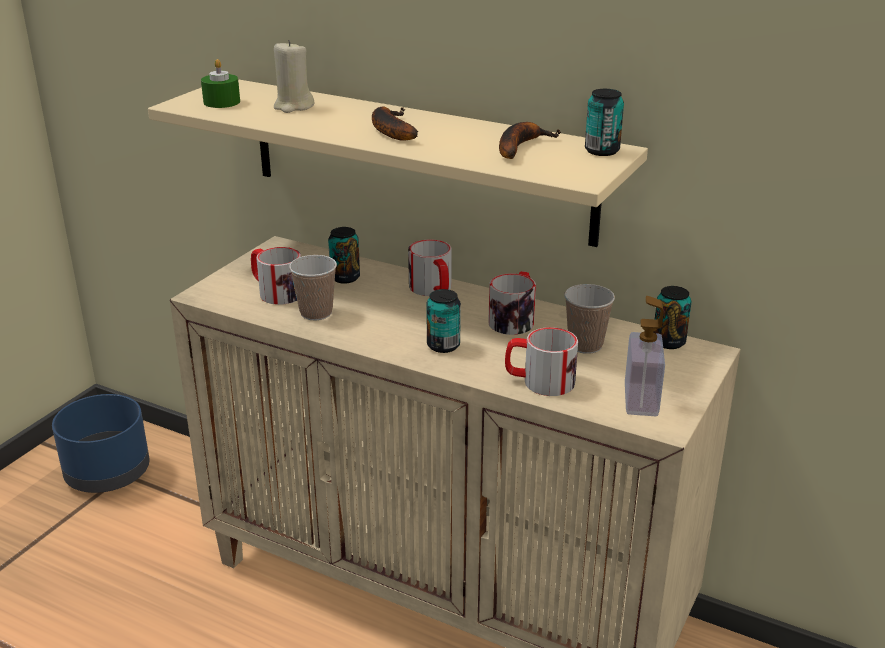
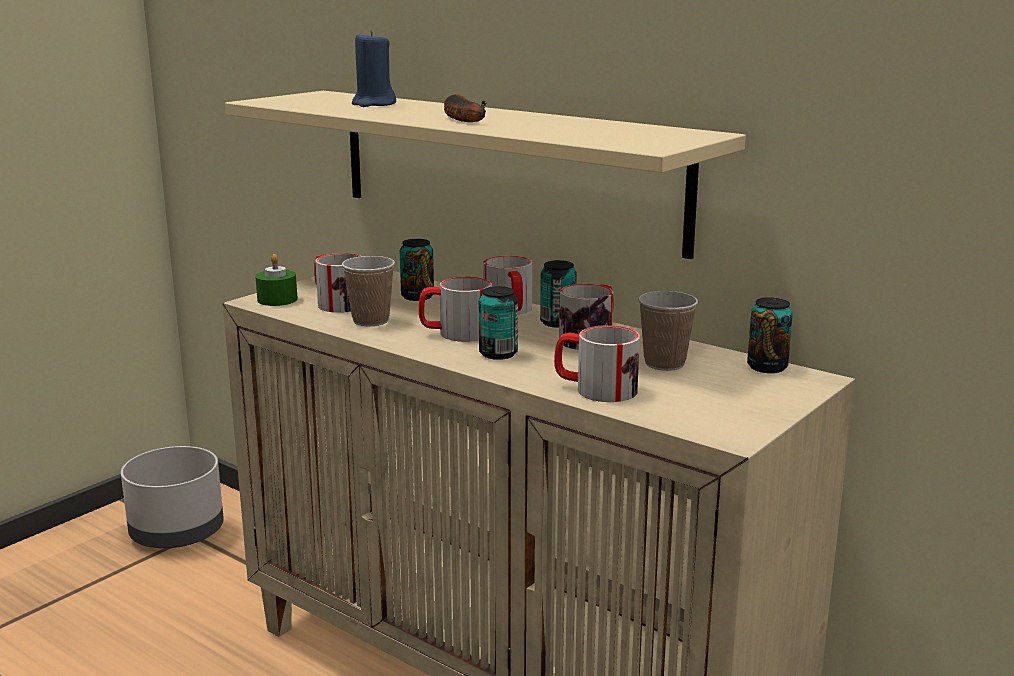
camera: 10 degrees right, 10 degrees down
(109, 473) = (178, 532): blue planter -> grey planter
(222, 102) = (302, 100): green candle -> green candle (277, 300)
(293, 106) = (373, 104): beige candle -> blue candle
(397, 323) = (455, 333): none -> mug
(520, 146) = (597, 129): banana -> none
(602, 151) = (689, 133): can -> can (557, 322)
(641, 400) = (711, 412): soap dispenser -> none

